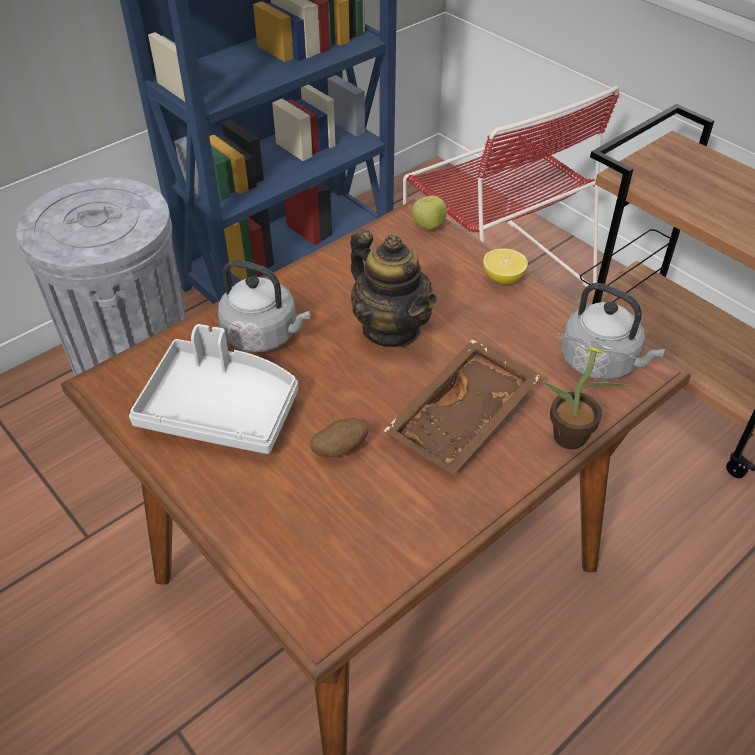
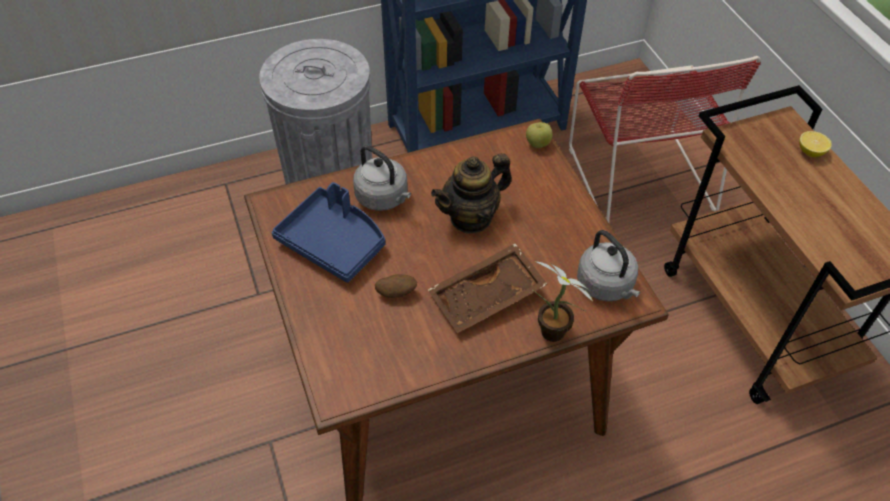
camera: 20 degrees right, 5 degrees up
(221, 409) = (334, 242): grey tray -> blue tray
(391, 328) = (471, 217): teapot -> teapot turned 75 degrees clockwise
(503, 278) = (570, 201): lemon -> lemon (810, 152)

